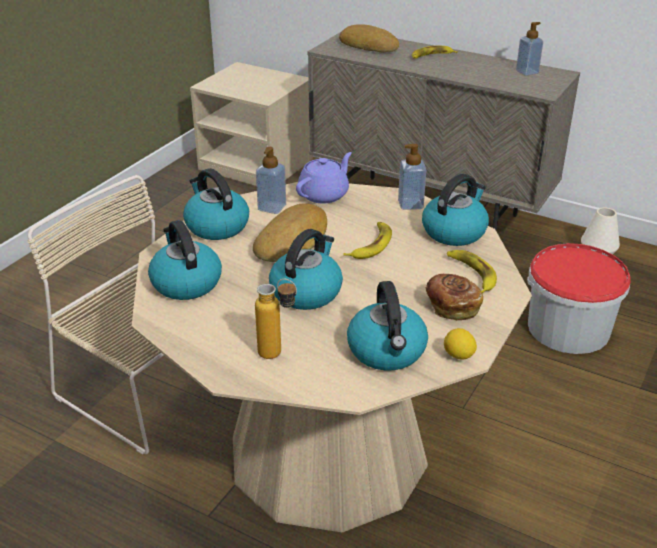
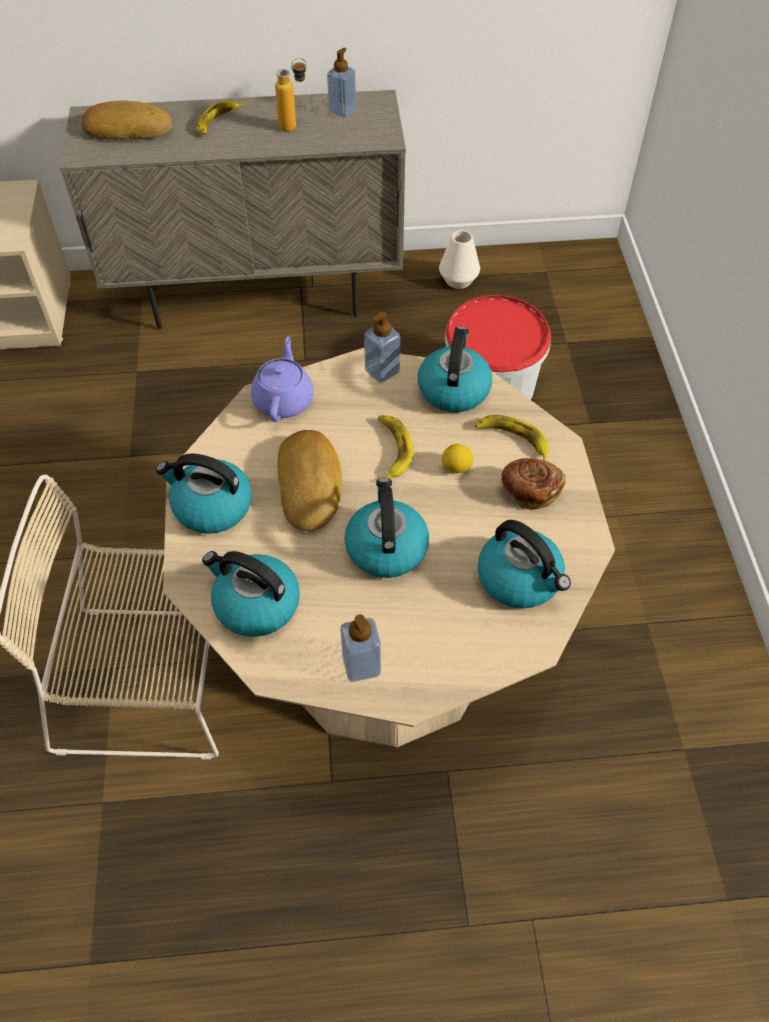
camera: 35 degrees left, 20 degrees up
(272, 207) = (246, 448): soap dispenser -> soap dispenser (361, 665)
(278, 355) = (431, 642): bottle -> bottle (295, 126)
(458, 356) = (581, 548): lemon -> lemon (456, 468)

